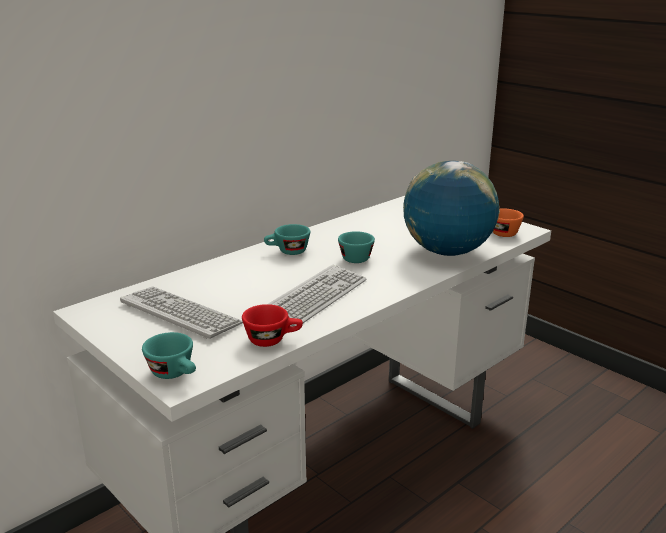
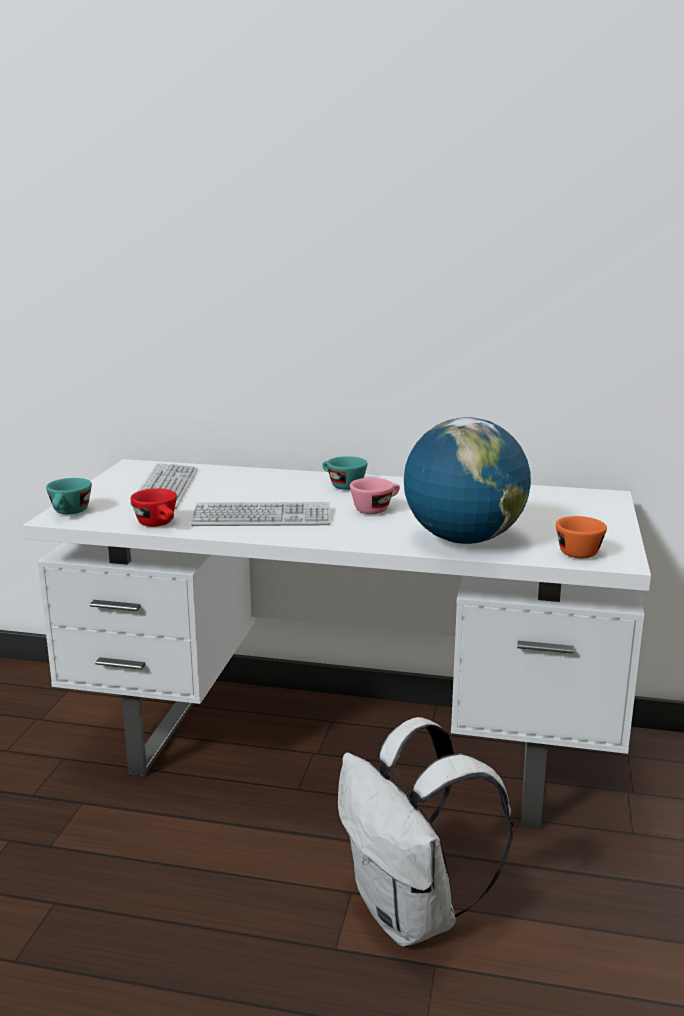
camera: 55 degrees right, 5 degrees down
(354, 257) = (376, 509): turquoise cup -> pink cup
(519, 510) = (411, 914): none -> white backpack

